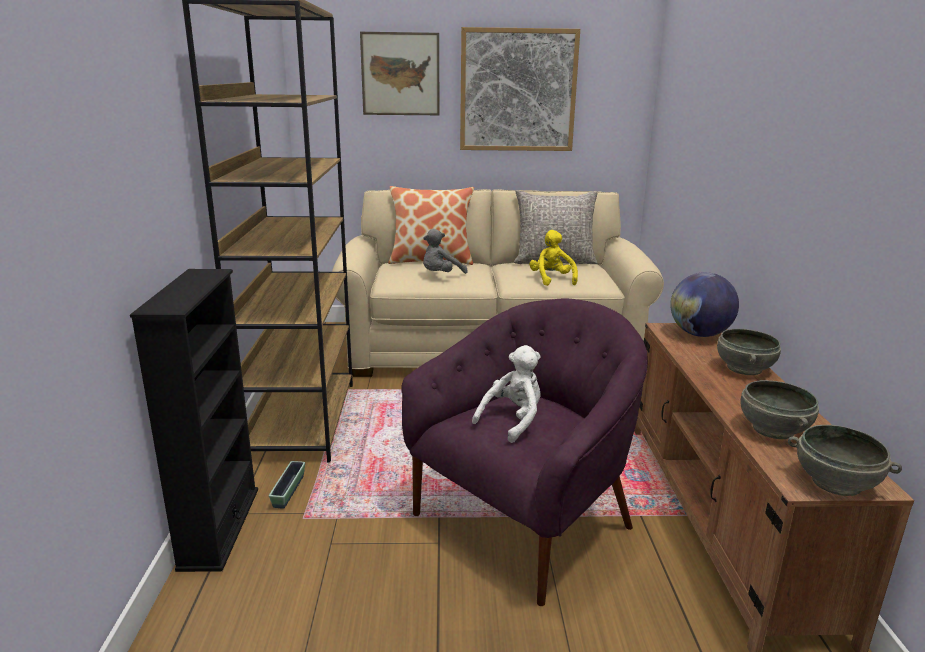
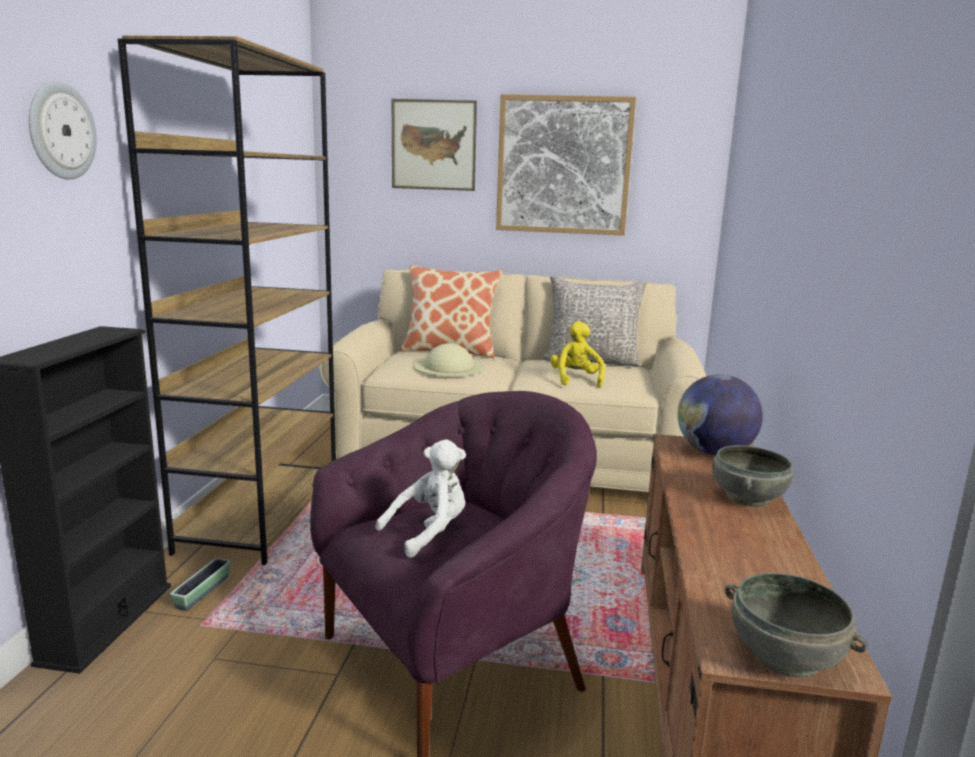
camera: 10 degrees right, 5 degrees down
(152, 92) = (61, 131): none -> wall clock
(441, 275) = (449, 366): grey plush toy -> beige hat
(772, 429) = (737, 576): grey bowl -> none

